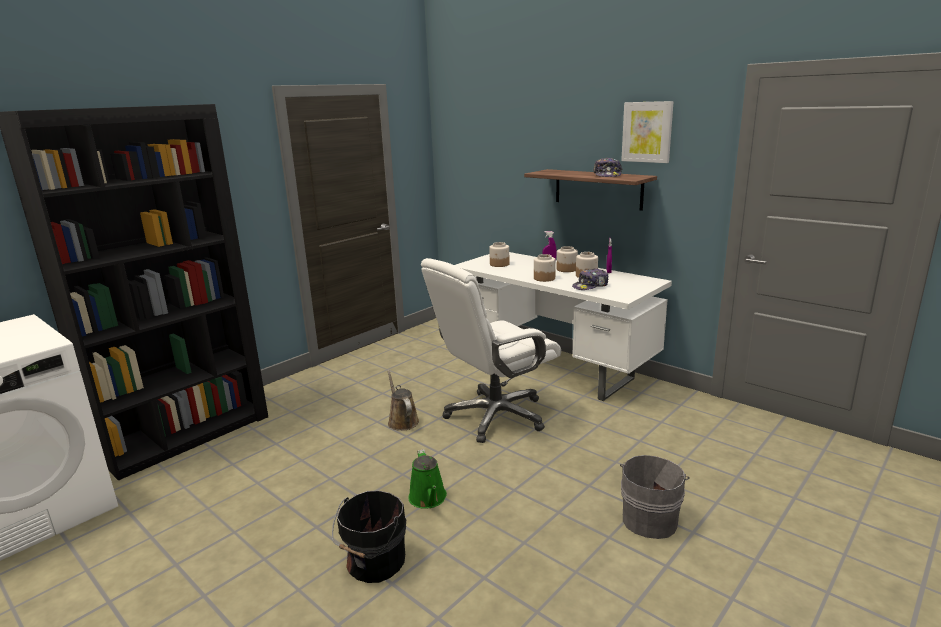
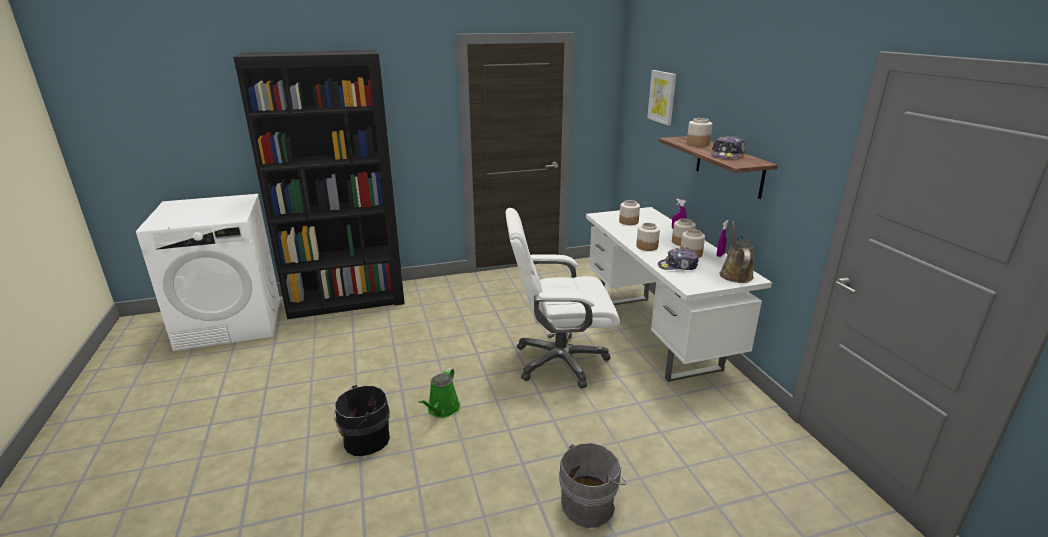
camera: 30 degrees right, 5 degrees up
(402, 421) = (486, 339): brown watering can -> brown watering can (735, 274)
(565, 172) = (697, 143): none -> jar
(647, 132) = (776, 114): picture -> picture (662, 97)

